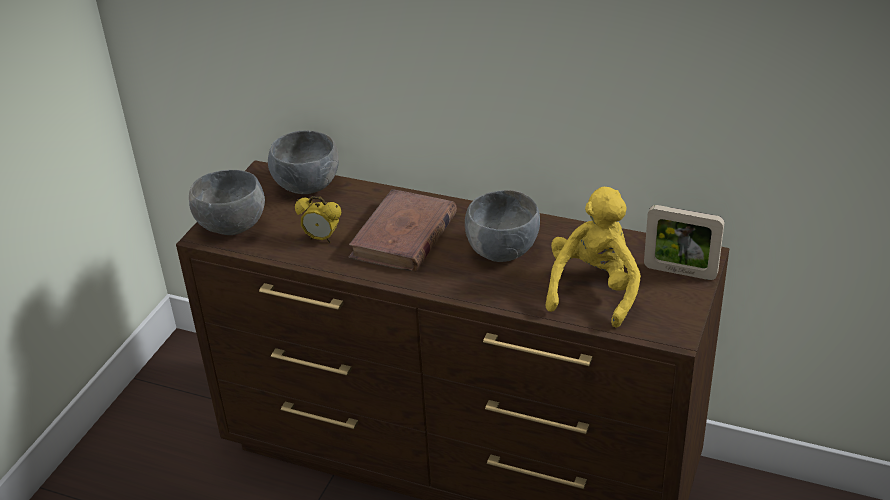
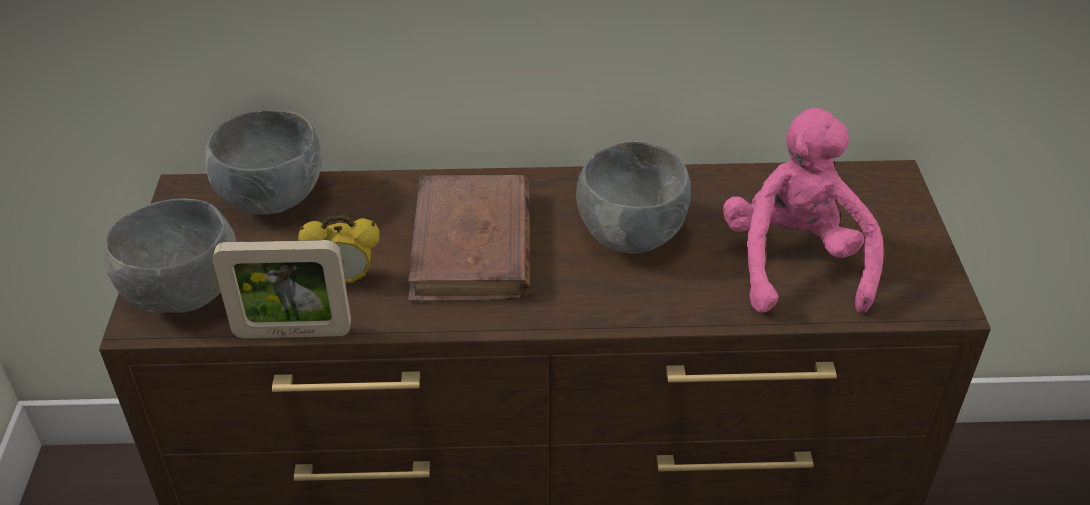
camera: 25 degrees left, 5 degrees up
(594, 290) = (793, 263): yellow plush toy -> pink plush toy
(680, 271) = (882, 208): picture frame -> picture frame (293, 332)

